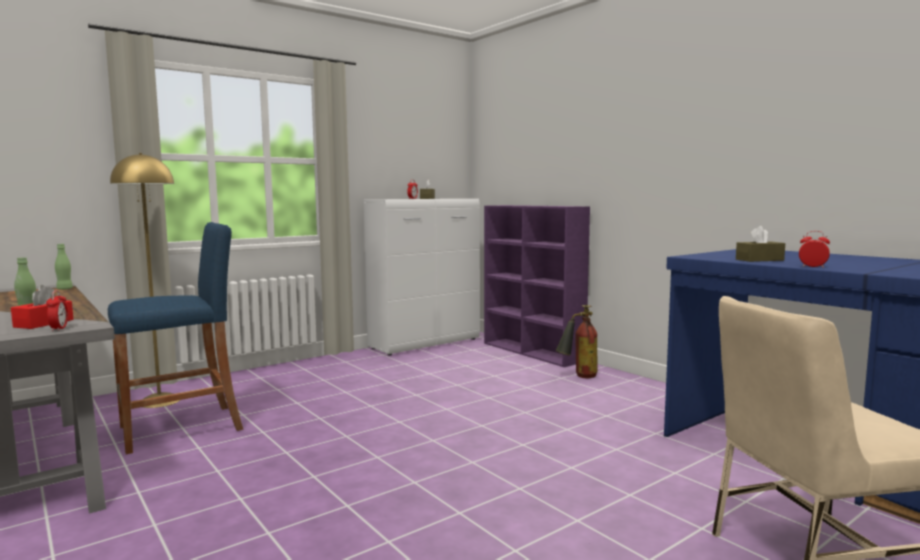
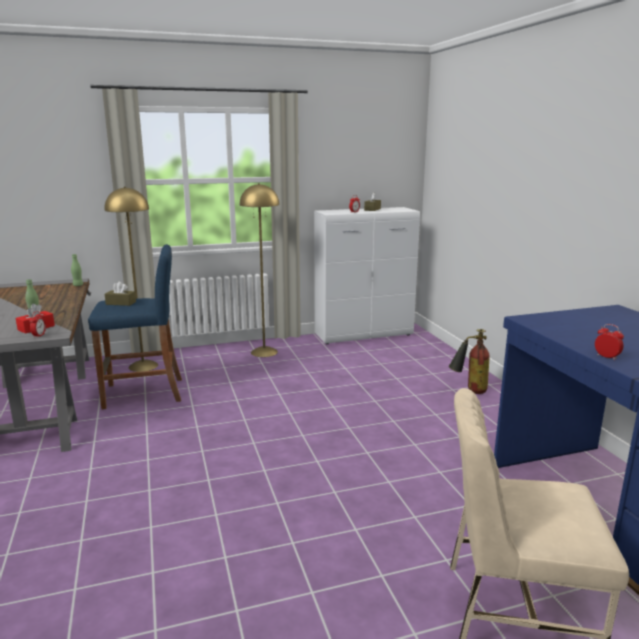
camera: 20 degrees right, 10 degrees up
(319, 370) = (264, 352): none -> yellow floor lamp
(533, 352) = (450, 357): purple bookcase -> none
(759, 260) = (580, 335): brown tissue box -> brown tissue box (121, 303)

